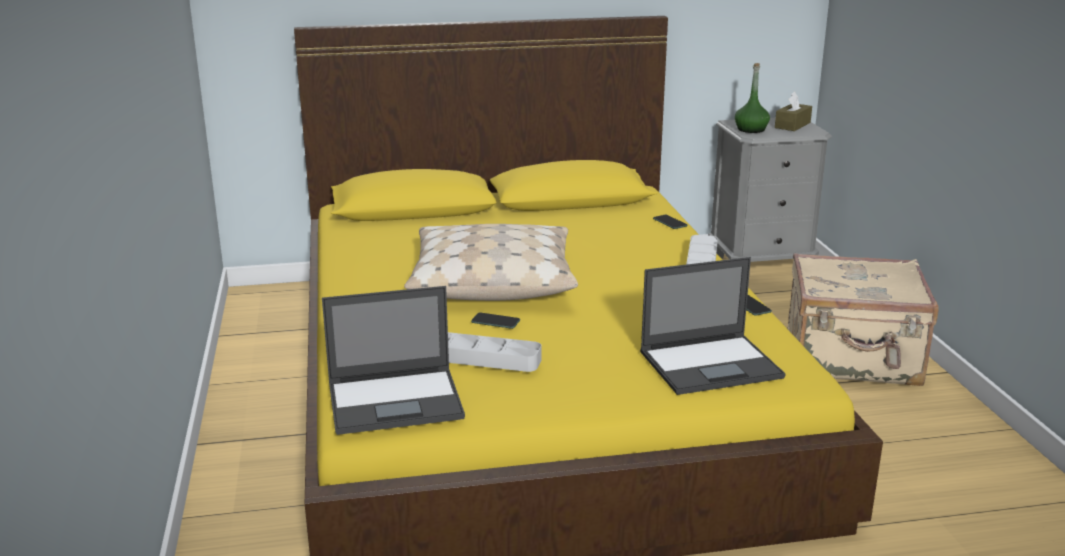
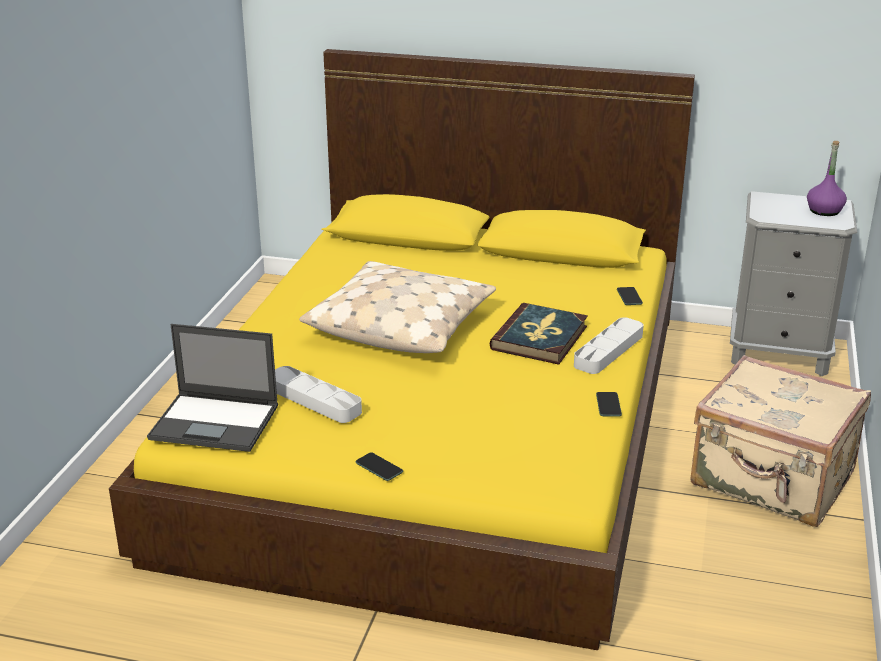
camera: 25 degrees right, 5 degrees up
(495, 321) = (361, 368): phone -> phone (379, 467)
(631, 266) = (540, 338): none -> book
(712, 364) = (504, 455): laptop -> none
(751, 129) = (770, 209): green bottle -> none
(792, 125) = (824, 211): brown tissue box -> purple bottle

